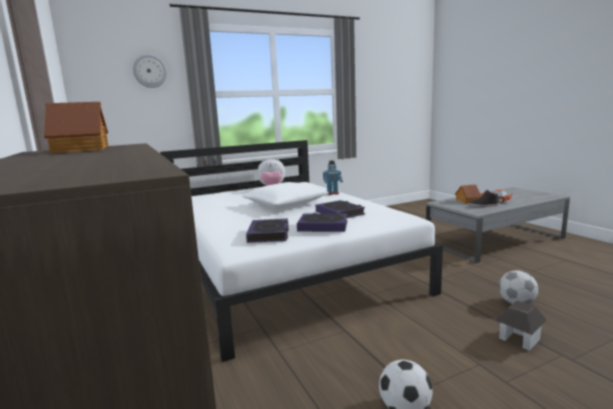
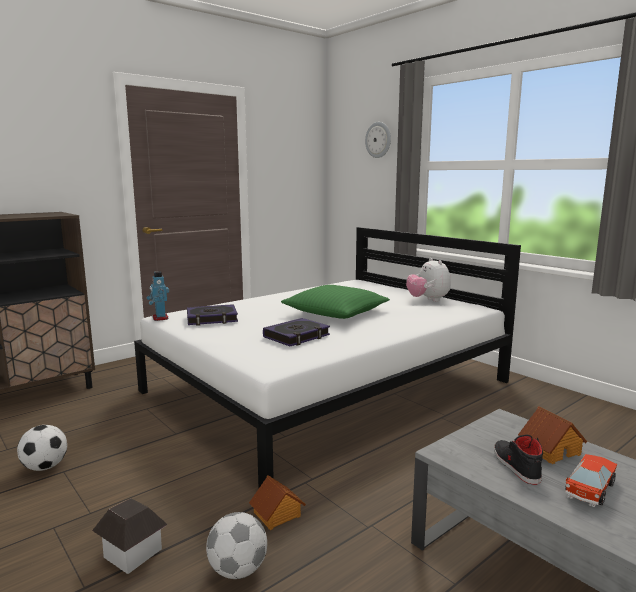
camera: 75 degrees right, 0 degrees up
(82, 149) = (41, 214): toy house -> toy house (277, 514)
(285, 204) = (335, 312): white pillow -> green pillow
(323, 226) = (234, 333): book -> none
(332, 193) = (409, 327): toy robot -> toy robot (159, 318)

